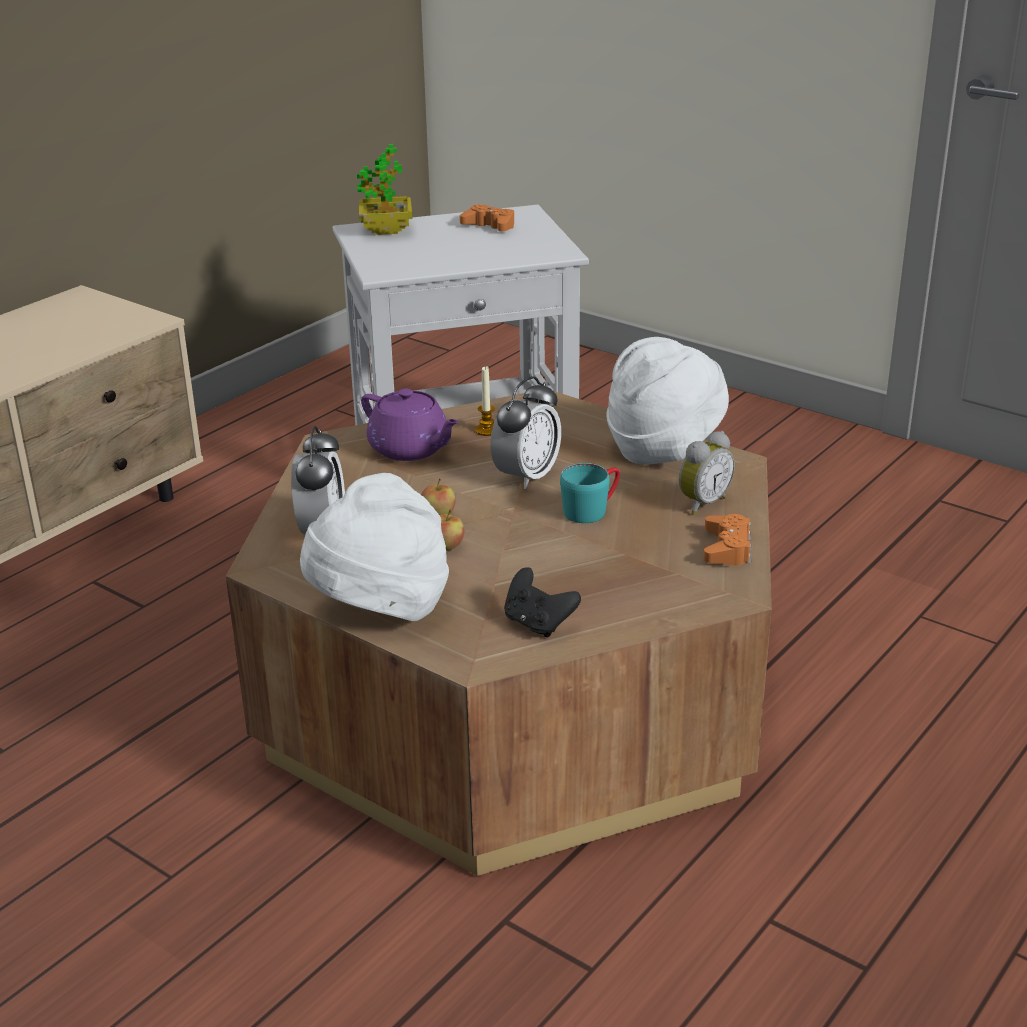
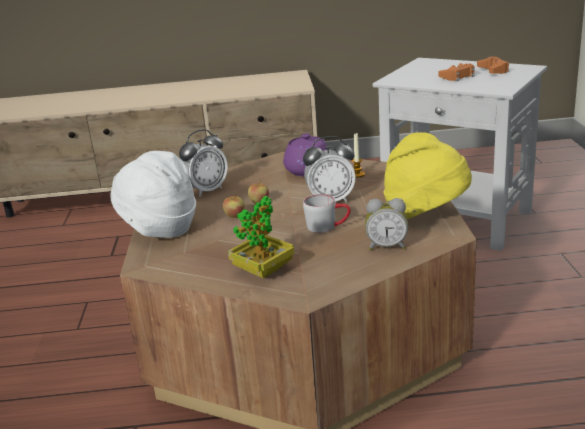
camera: 50 degrees right, 5 degrees down
(386, 230) = (436, 63): potted plant -> potted plant (263, 270)
(538, 624) = (197, 264): black game controller -> none
(592, 509) = (328, 226): turquoise mug -> grey mug
(664, 449) = (425, 213): white hat -> yellow hat
(727, 548) = (351, 273): orange game controller -> orange game controller (457, 76)

